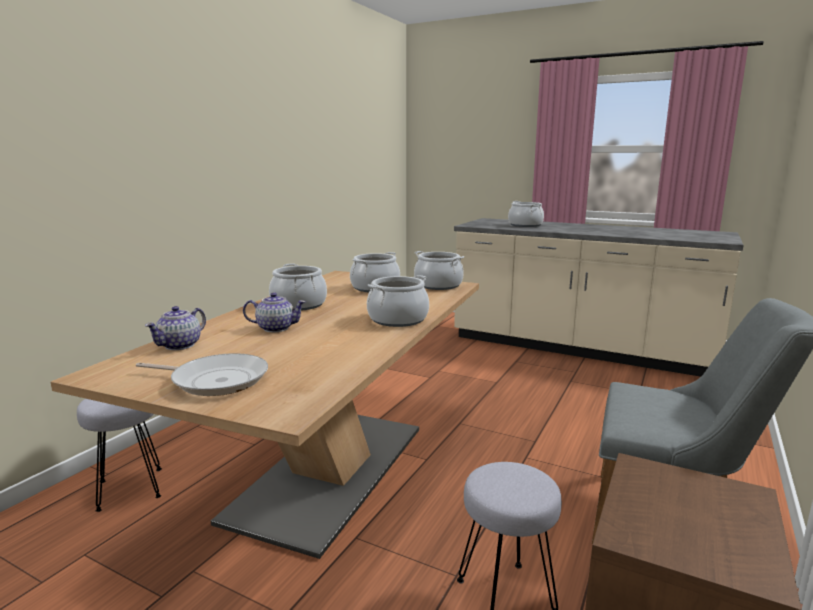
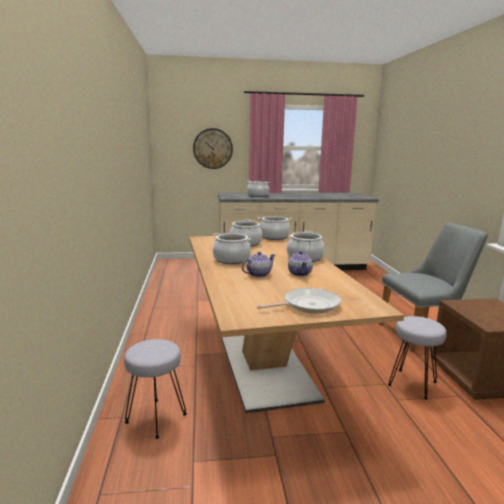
camera: 35 degrees left, 0 degrees up
(180, 345) = (234, 294): teapot -> teapot (300, 273)
(485, 152) = (213, 148): none -> wall clock

